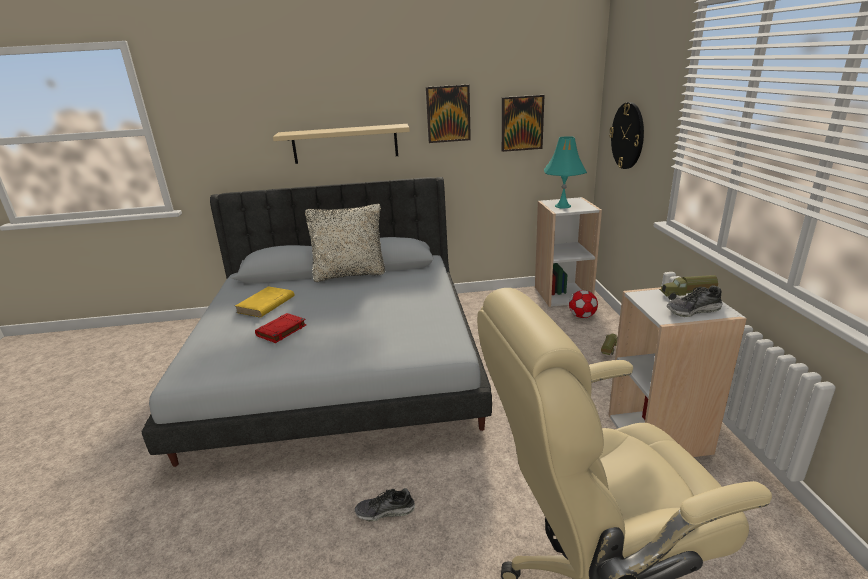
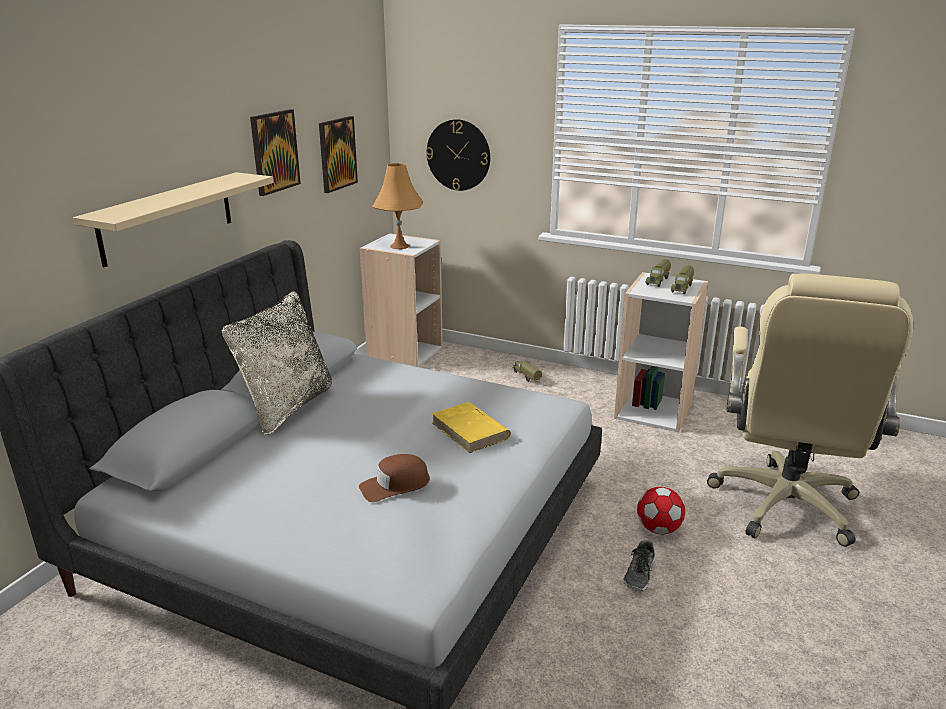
camera: 60 degrees left, 0 degrees up
(265, 305) = (285, 485): yellow book -> yellow book (471, 430)
(281, 331) = (394, 485): red book -> brown cap
(563, 206) = (399, 246): turquoise table lamp -> orange table lamp
(582, 316) = (458, 363): football -> football (658, 529)
(693, 310) = (682, 288): shoe -> toy truck

